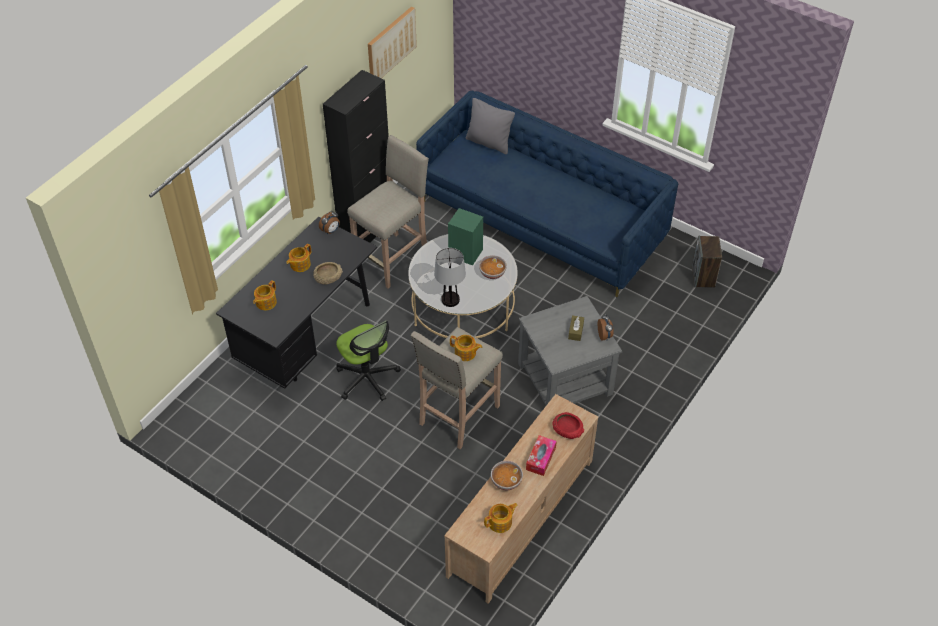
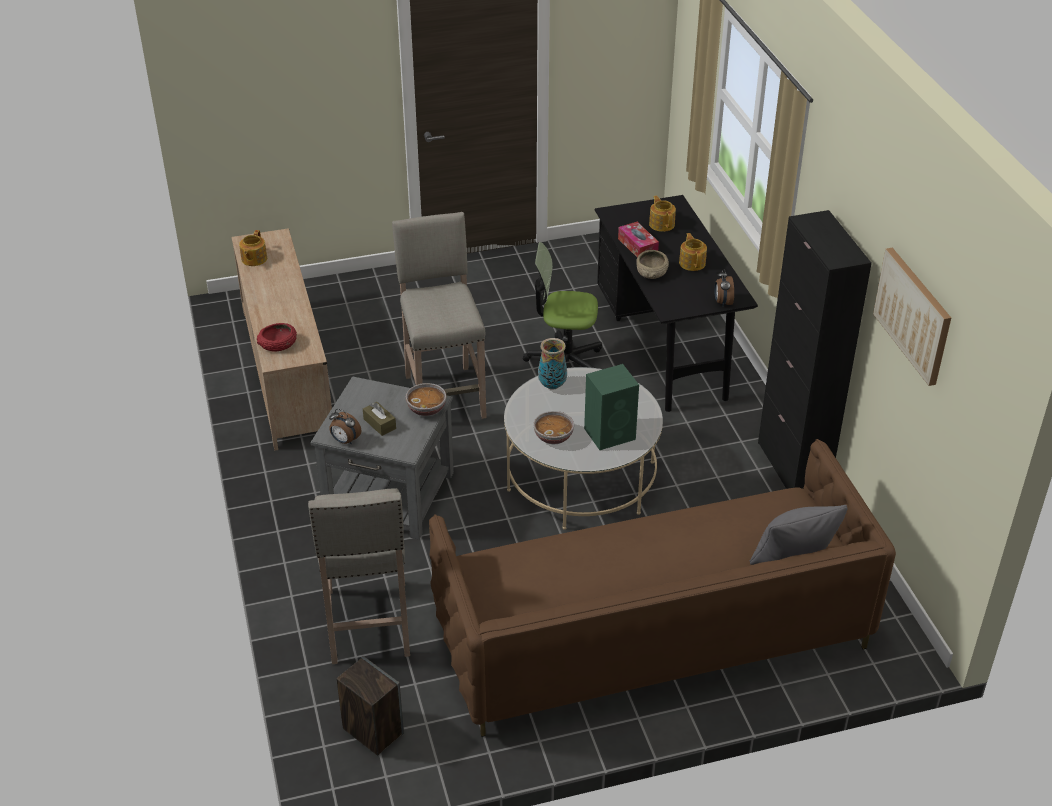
camera: 130 degrees right, 10 degrees down
(393, 259) = (720, 464): beige stool -> beige stool (368, 624)
(450, 300) = (552, 385): table lamp -> vase
(465, 353) = (441, 310): teapot -> none
(506, 481) = (284, 282): bowl -> bowl (427, 409)
(541, 221) = (651, 634): blue sofa -> brown sofa
(541, 458) = (275, 312): tissue box -> tissue box (637, 246)

